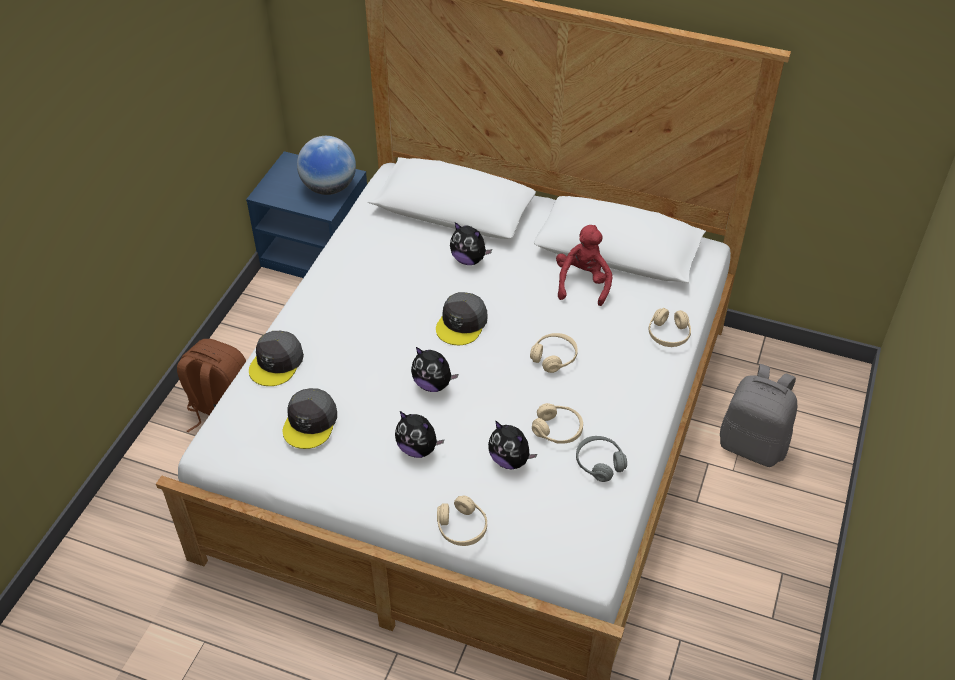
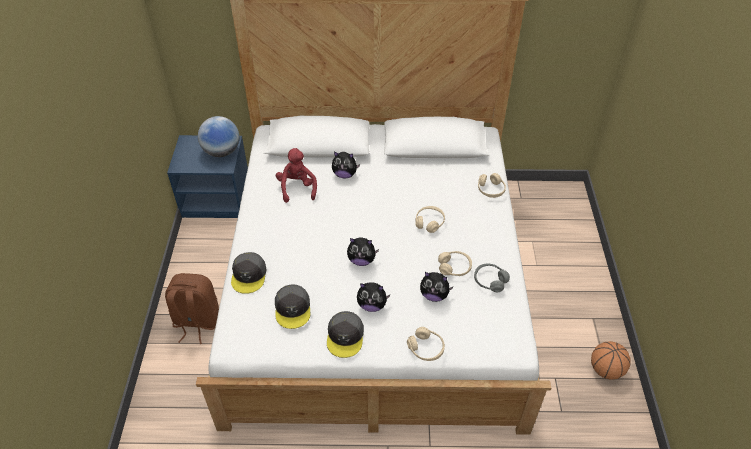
camera: 20 degrees left, 0 degrees up
(462, 323) = (361, 216): grey cap -> grey cap (345, 336)
(583, 283) = (423, 171): red plush toy -> red plush toy (297, 188)
(753, 445) = (541, 246): grey backpack -> none
(764, 653) = (605, 370): none -> basketball

